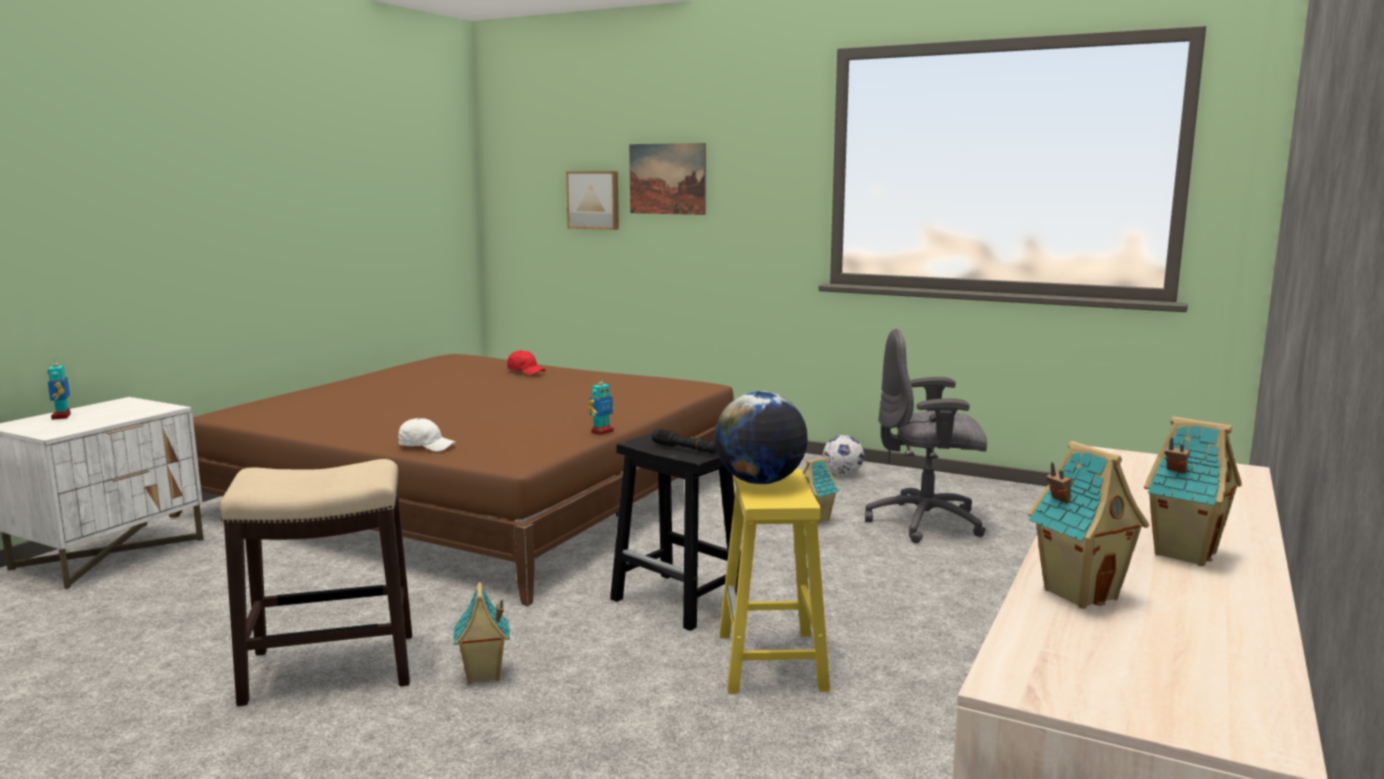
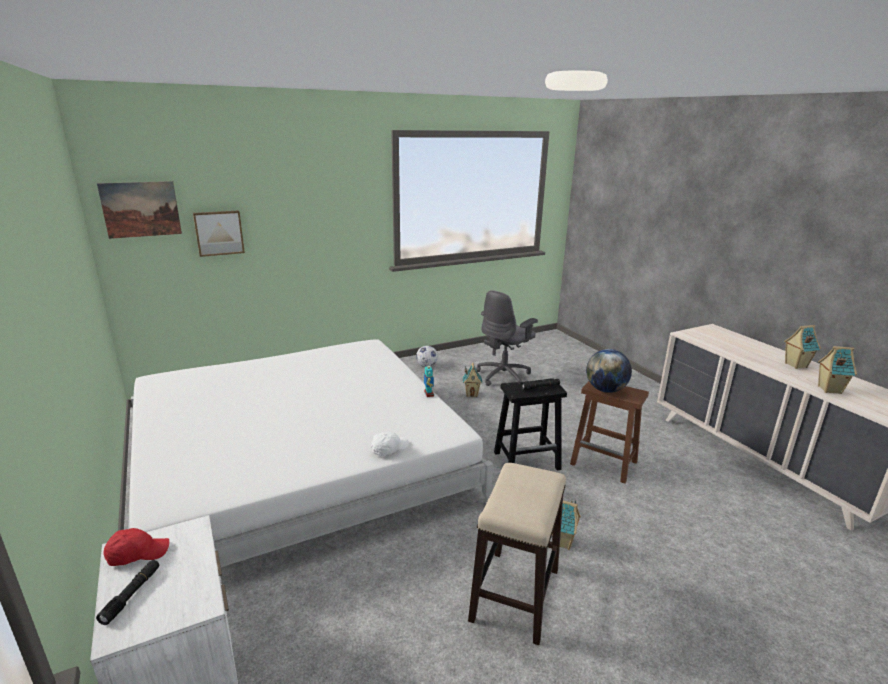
camera: 55 degrees left, 10 degrees up
(62, 416) = (131, 595): toy robot -> black flashlight
(481, 490) = (299, 463): brown bed -> white bed
(526, 371) = (252, 372): red cap -> red cap (137, 553)
(667, 179) = (281, 213): picture -> picture (141, 209)
(772, 662) = (605, 463): yellow stool -> brown stool

